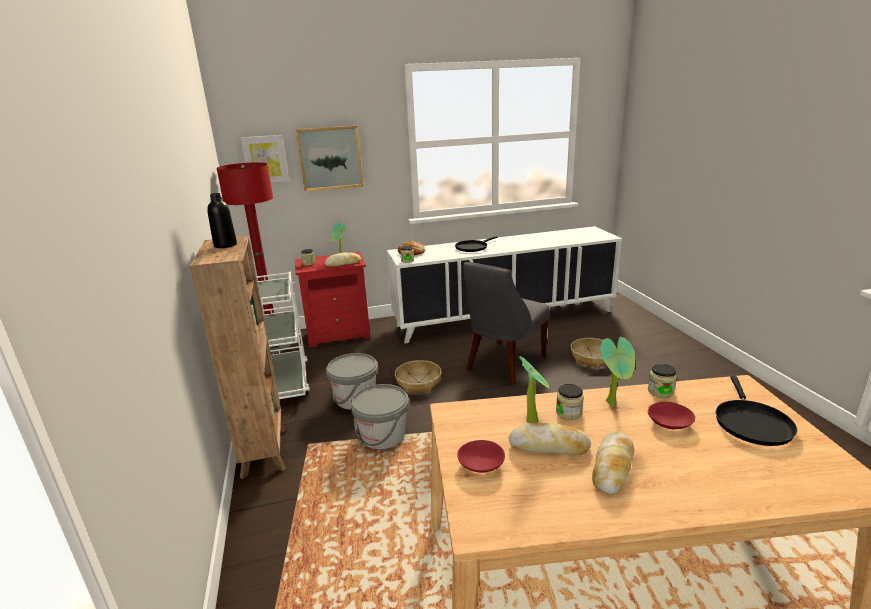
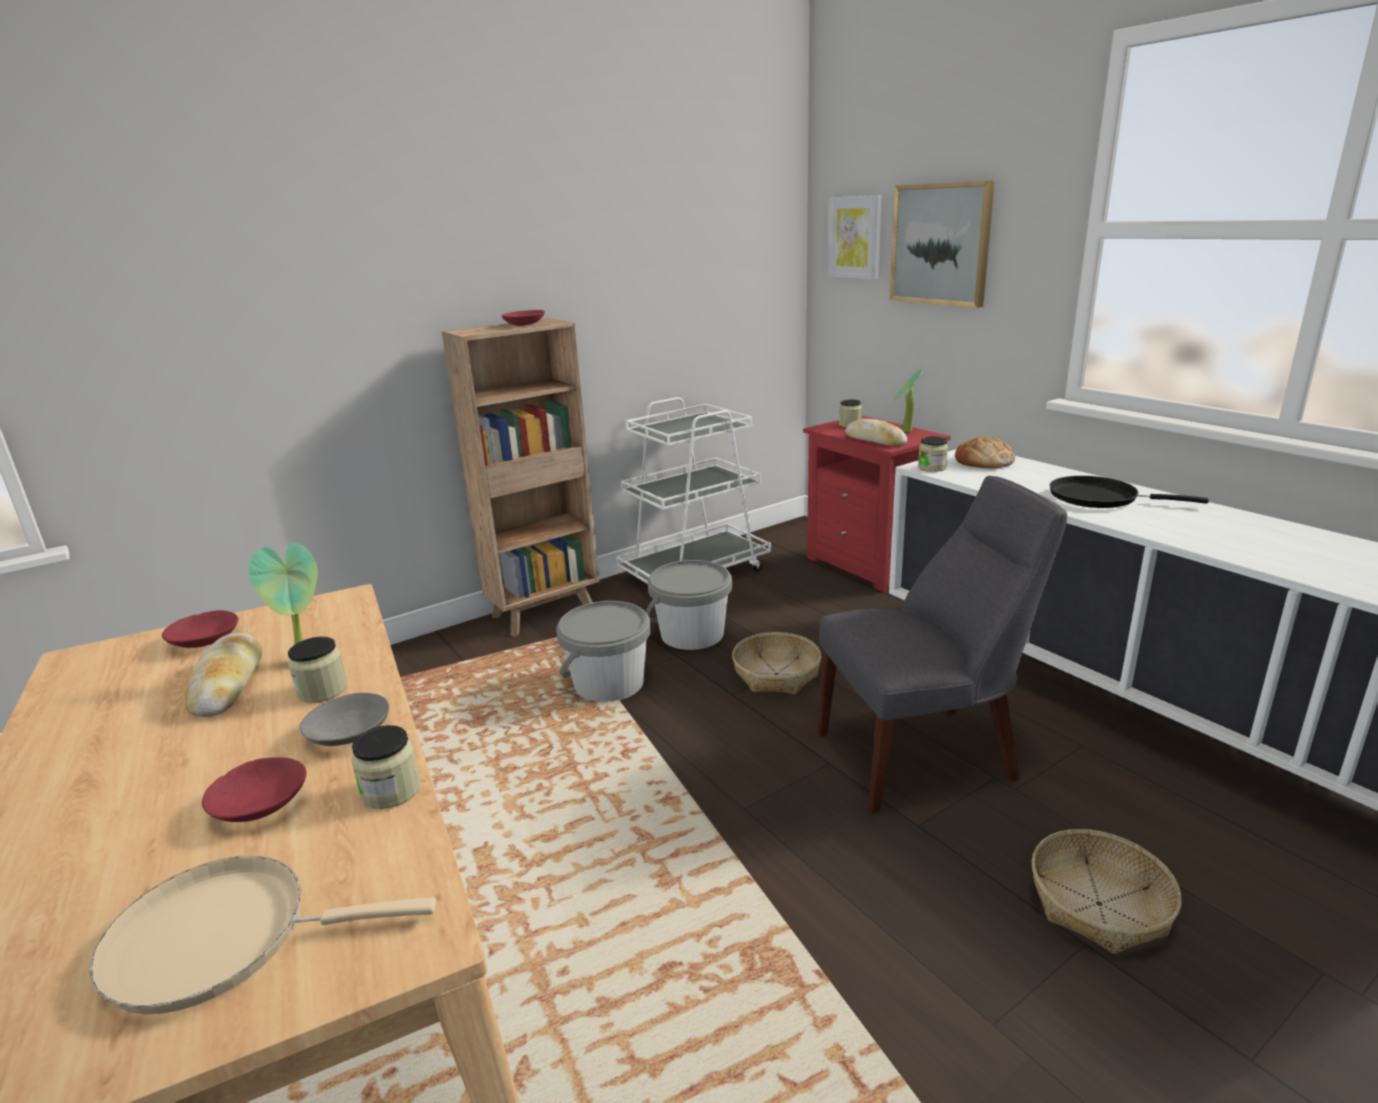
camera: 70 degrees right, 0 degrees up
(225, 245) = (523, 324): black bottle -> red bowl
(275, 349) = (780, 540): red floor lamp -> none
(503, 364) = (923, 755): grey chair -> grey chair turned 150 degrees clockwise
(612, 467) = (145, 745): bread -> none
(614, 403) = (348, 733): potted plant -> grey bowl
(751, 423) = (224, 938): black frying pan -> beige frying pan

